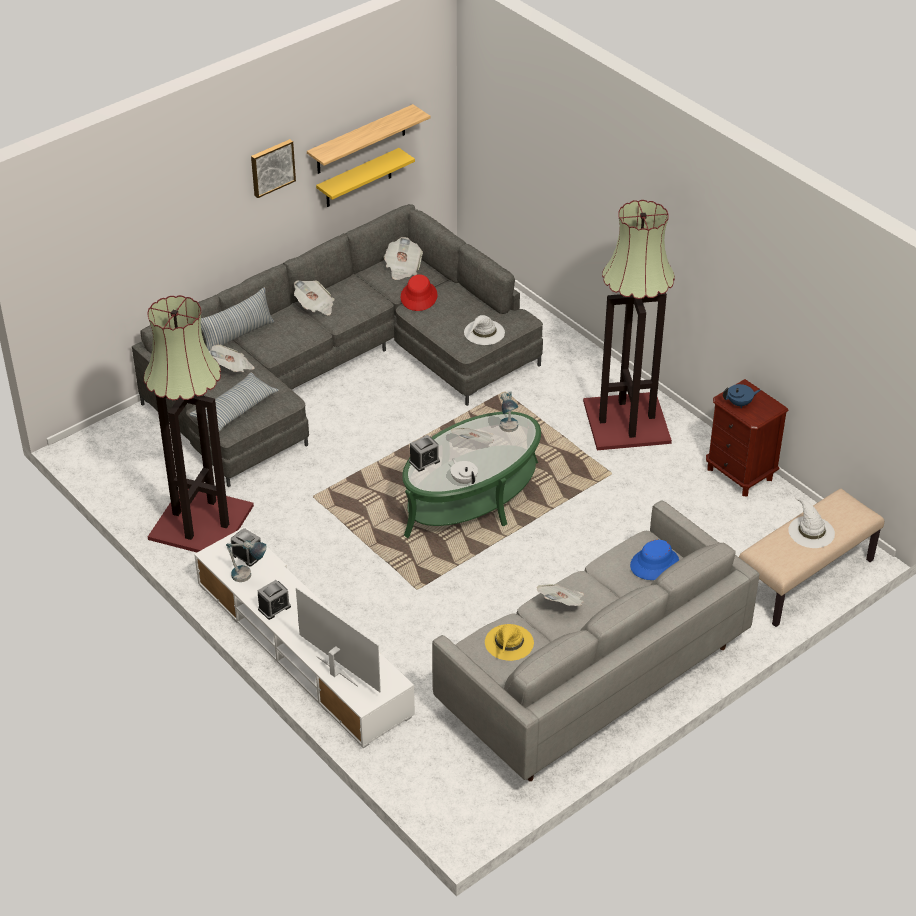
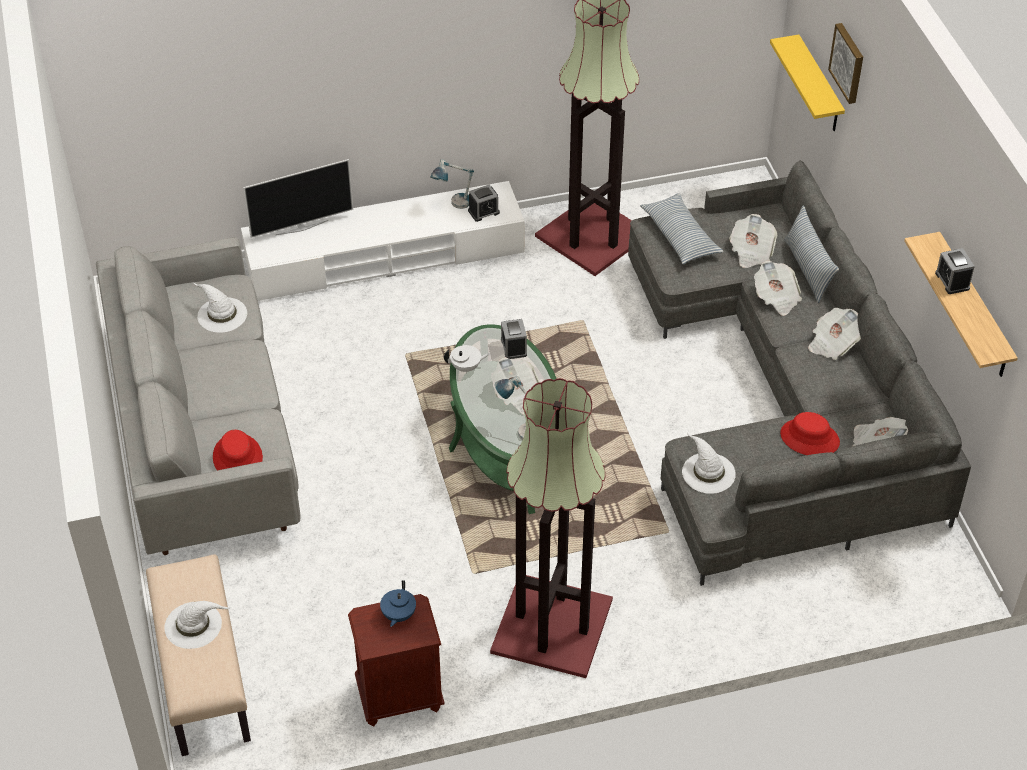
camera: 115 degrees right, 5 degrees up
(272, 167) = (917, 197): picture -> picture (848, 62)
(274, 607) = (405, 211): alarm clock -> alarm clock (952, 281)
(358, 178) = (960, 344): yellow shelf -> yellow shelf (819, 86)
(509, 643) = (221, 314): yellow hat -> white hat
(562, 603) = (240, 368): newspaper -> newspaper (776, 298)
(654, 564) = (238, 458): blue hat -> red hat

